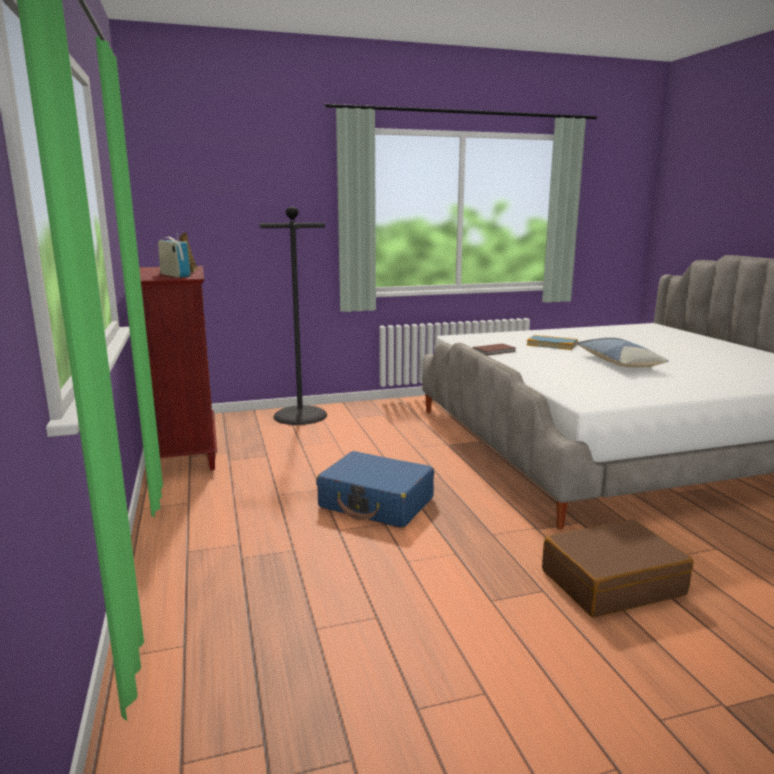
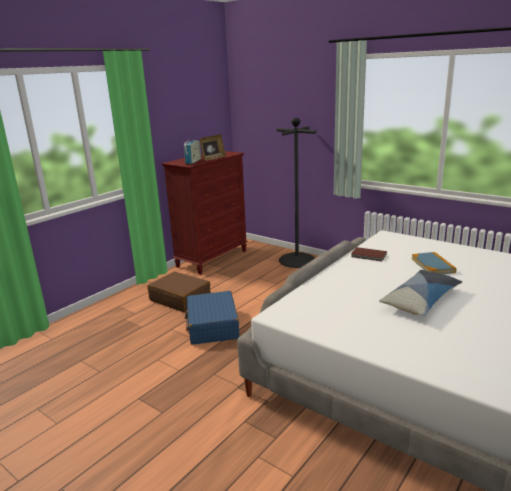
camera: 55 degrees right, 5 degrees up
(611, 582) = (194, 436): brown suitcase -> brown suitcase (180, 299)

